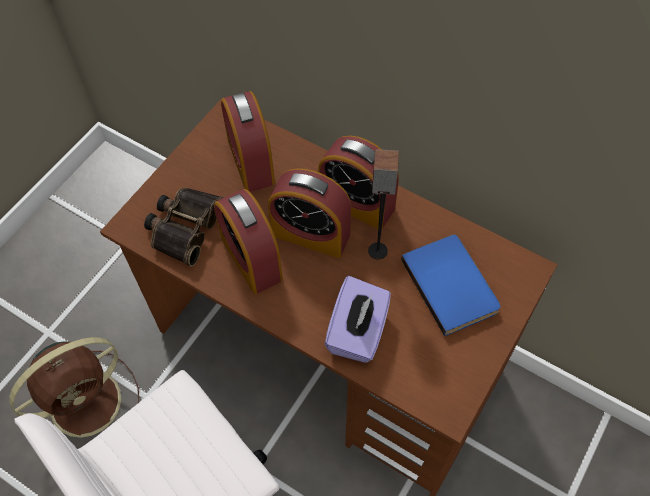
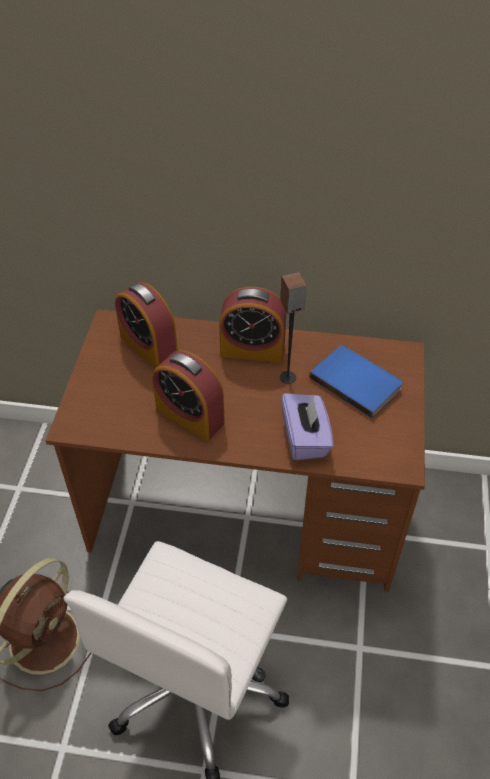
camera: 25 degrees left, 10 degrees down
(185, 227) = (120, 412): binoculars -> none
(311, 234) = (228, 383): alarm clock -> none

